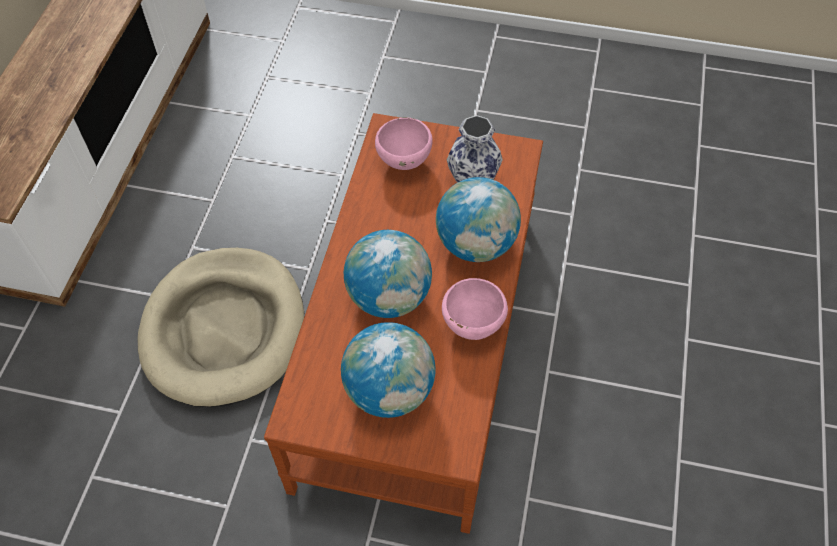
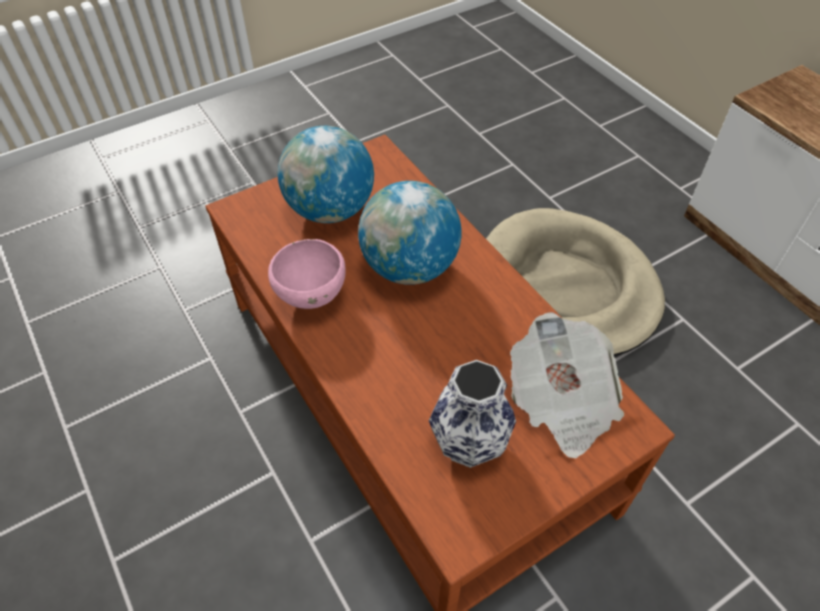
camera: 135 degrees right, 5 degrees down
(404, 161) = (562, 402): pink bowl -> newspaper
(476, 244) = (386, 372): globe -> none

